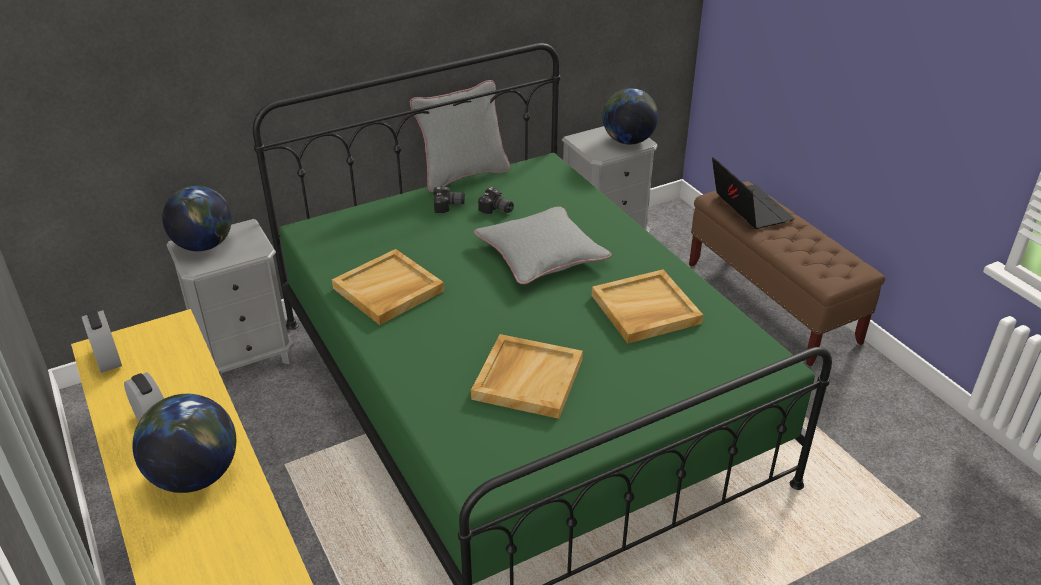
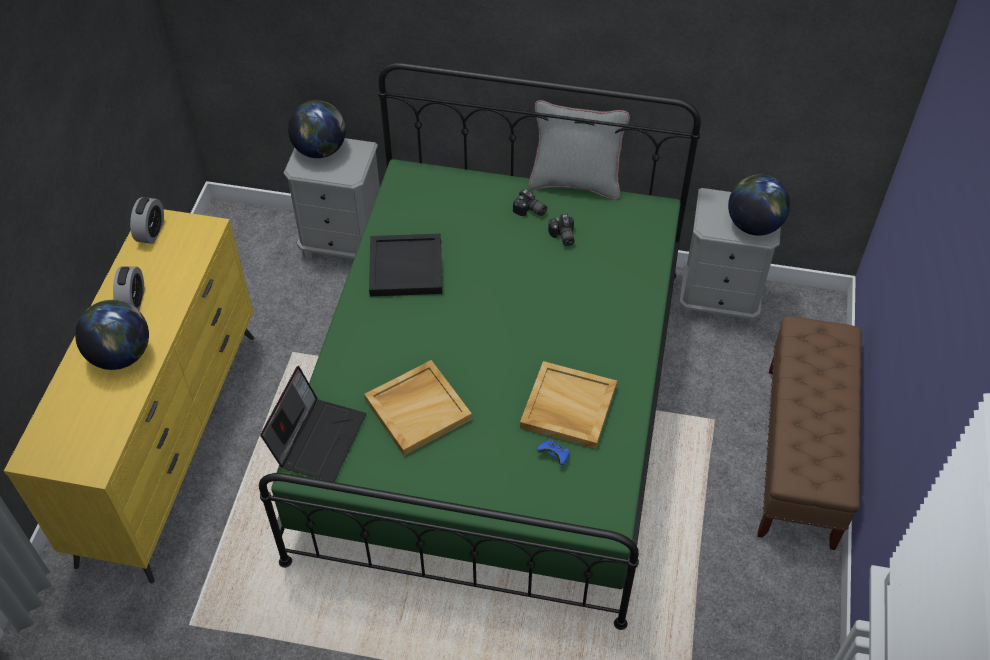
camera: 40 degrees right, 15 degrees up
(388, 290) = (405, 268): beige tray -> black tray
(541, 254) = (549, 303): grey pillow -> none
(678, 346) = (554, 455): none -> blue game controller
(748, 208) = (815, 358): laptop -> laptop (318, 438)

